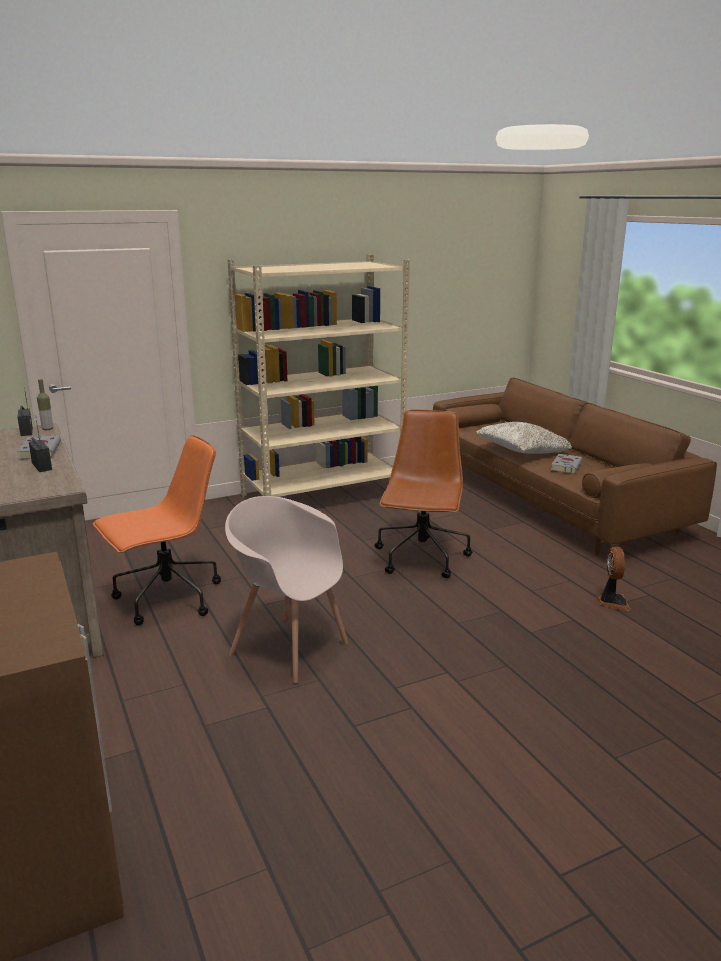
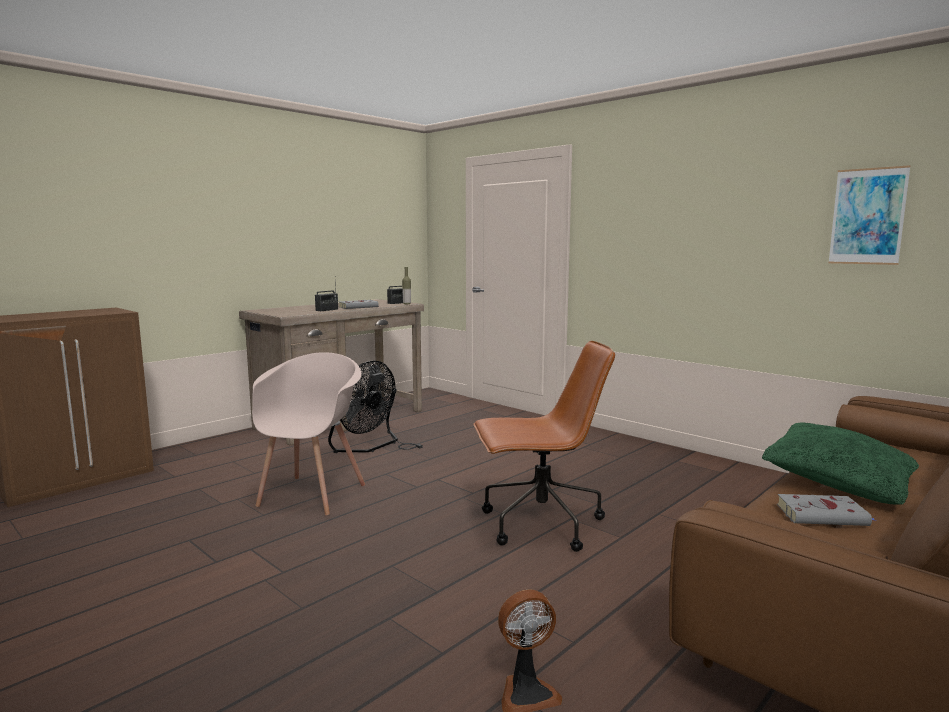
camera: 70 degrees right, 10 degrees down
(167, 599) = (377, 444): orange office chair -> black fan
(322, 496) = (641, 455): beige bookcase -> none
(426, 283) = (867, 216): none -> picture
(523, 451) = (839, 481): beige pillow -> green pillow

